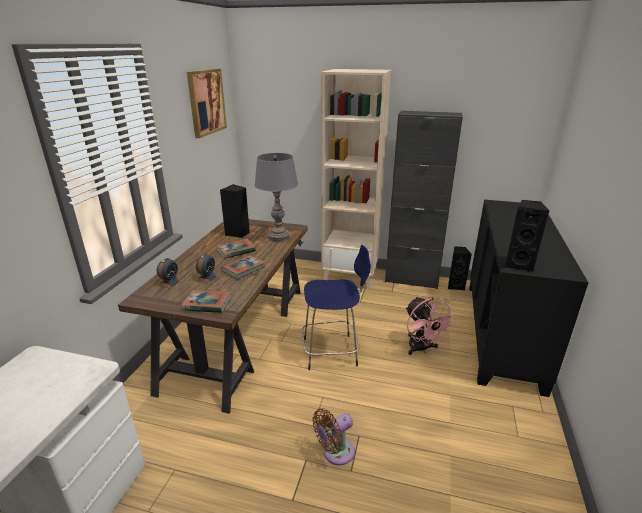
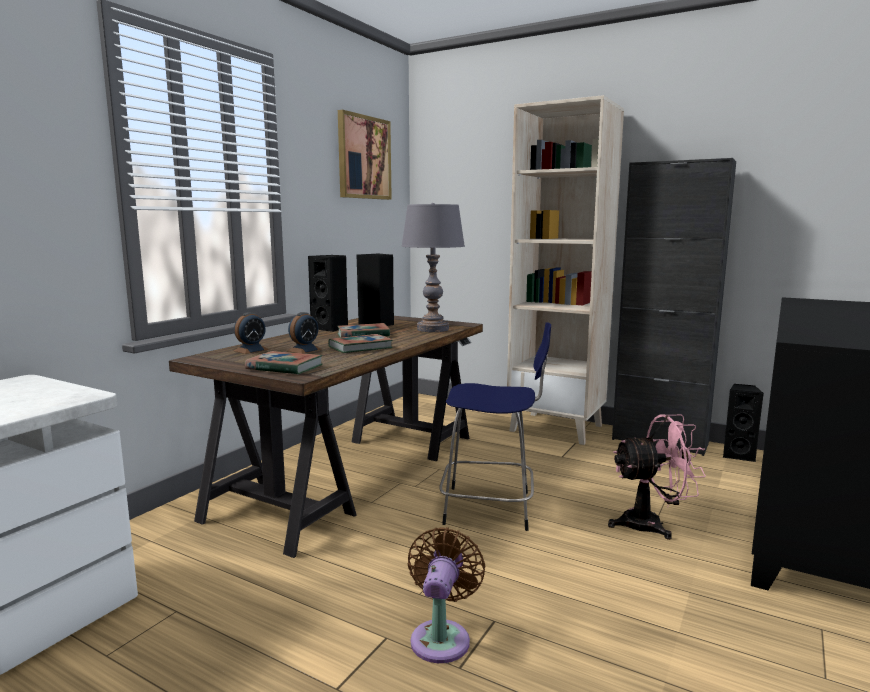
camera: 15 degrees right, 15 degrees down
(335, 453) = (442, 637): brown fan -> brown fan turned 120 degrees clockwise
(421, 349) = (651, 524): pink fan -> pink fan turned 90 degrees counterclockwise
(518, 265) = (816, 338): black speaker -> black speaker (331, 328)

